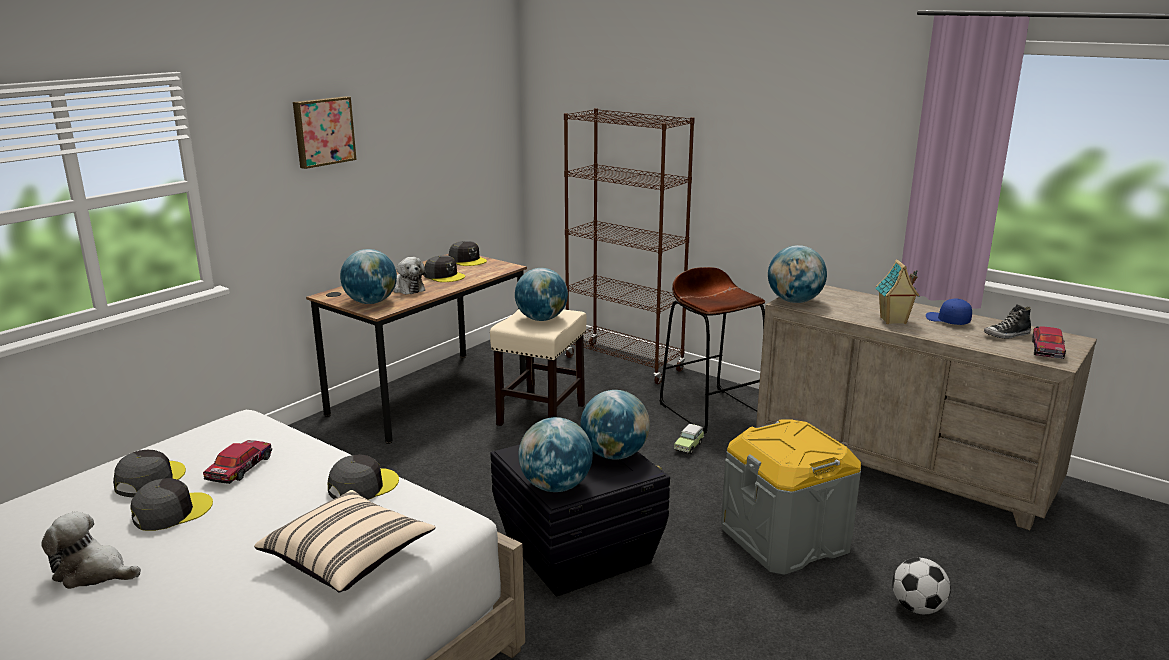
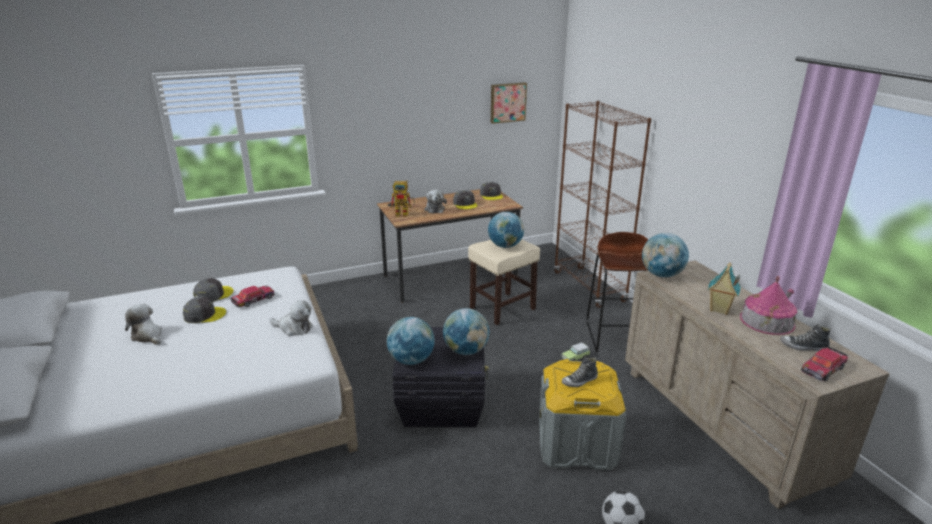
camera: 30 degrees right, 5 degrees up
(323, 131) = (398, 103): picture -> picture (507, 102)
(349, 559) = (245, 367): beige pillow -> none
(363, 486) = (294, 328): grey cap -> plush toy
(371, 302) = (405, 214): globe -> toy robot
(793, 445) = (579, 381): none -> shoe
(947, 321) = (767, 321): blue cap -> toy house

